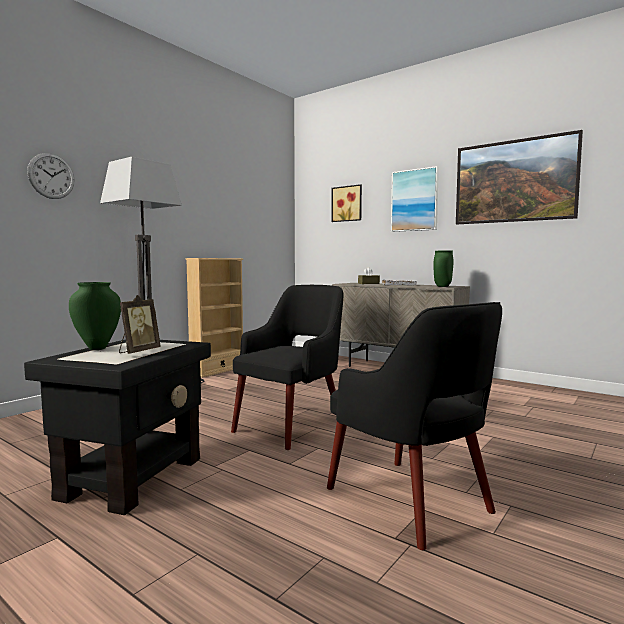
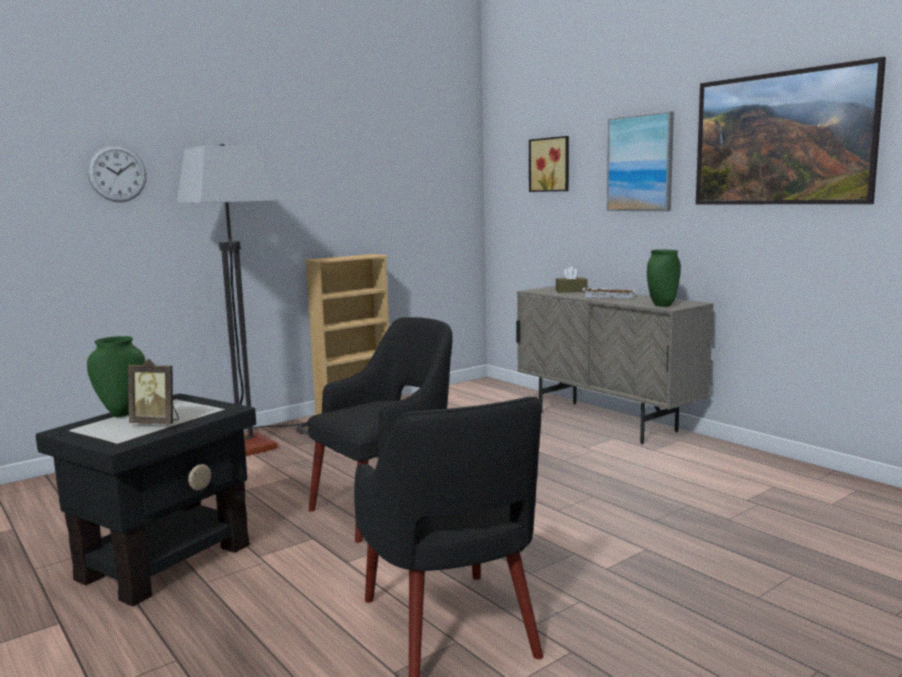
camera: 15 degrees right, 5 degrees up
(138, 351) = (156, 423): picture frame -> picture frame turned 60 degrees clockwise

